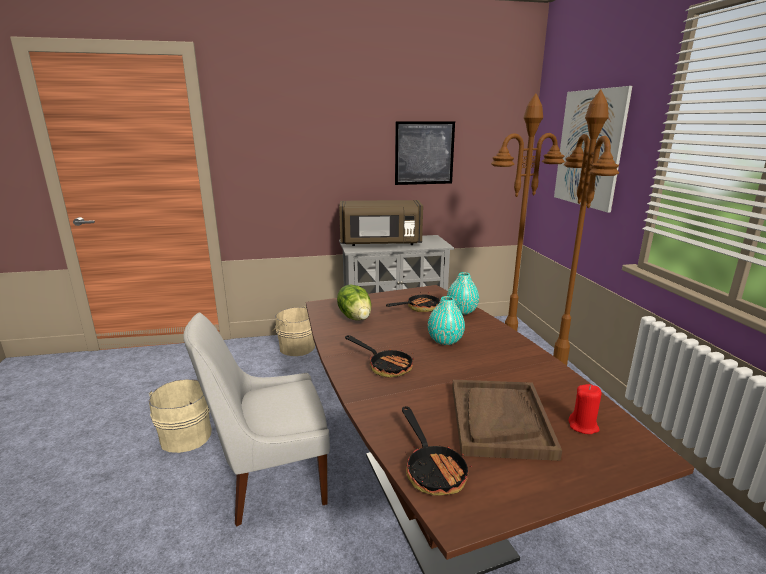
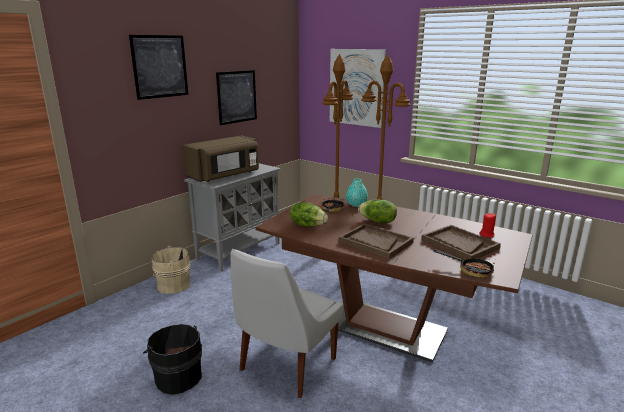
camera: 40 degrees left, 0 degrees up
(187, 435) = (177, 376): beige bucket -> black bucket
(320, 111) = (160, 66): none -> picture
(385, 366) = (375, 242): frying pan -> brown tray
(445, 340) = (377, 221): turquoise vase -> lettuce

